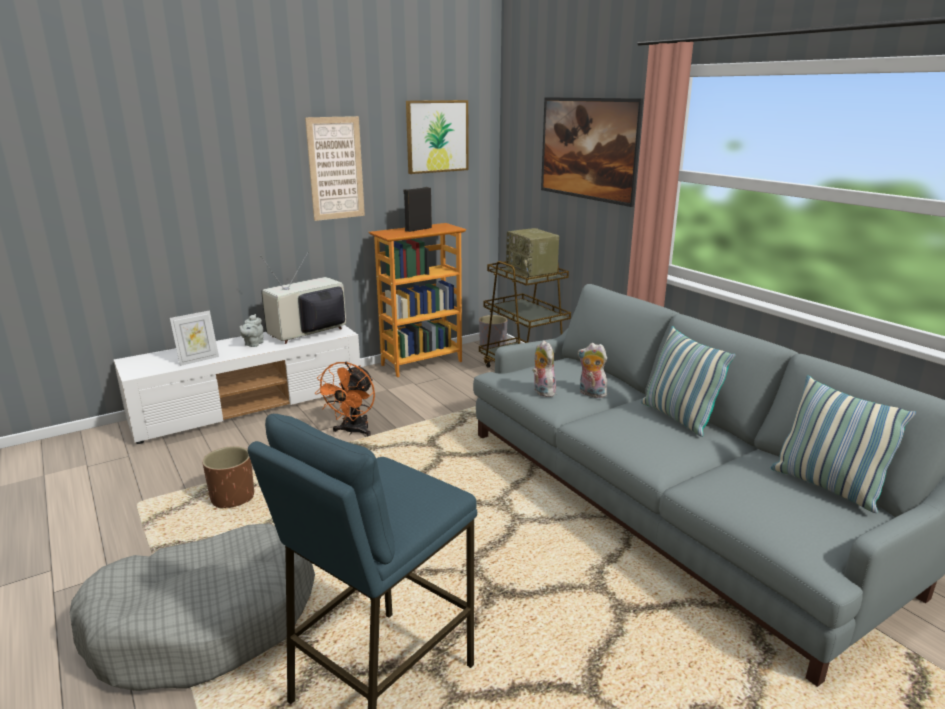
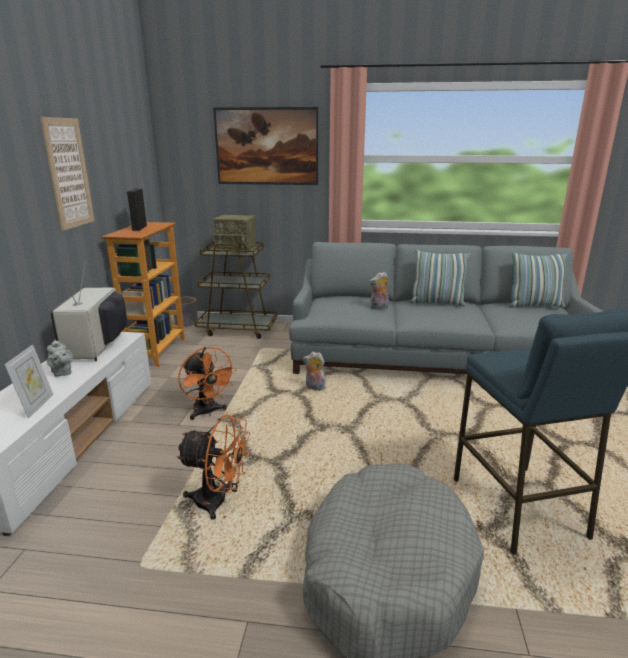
camera: 50 degrees left, 0 degrees up
(233, 498) = (219, 502): brown planter -> orange fan
(437, 136) = (124, 142): picture -> none
(542, 391) = (357, 316): plush toy -> plush toy (314, 388)

